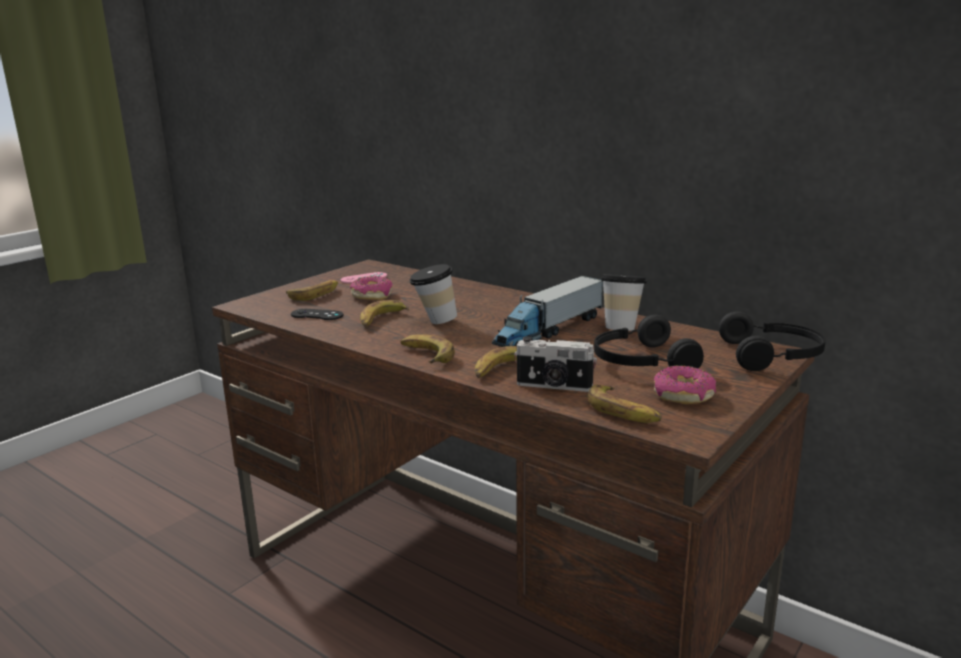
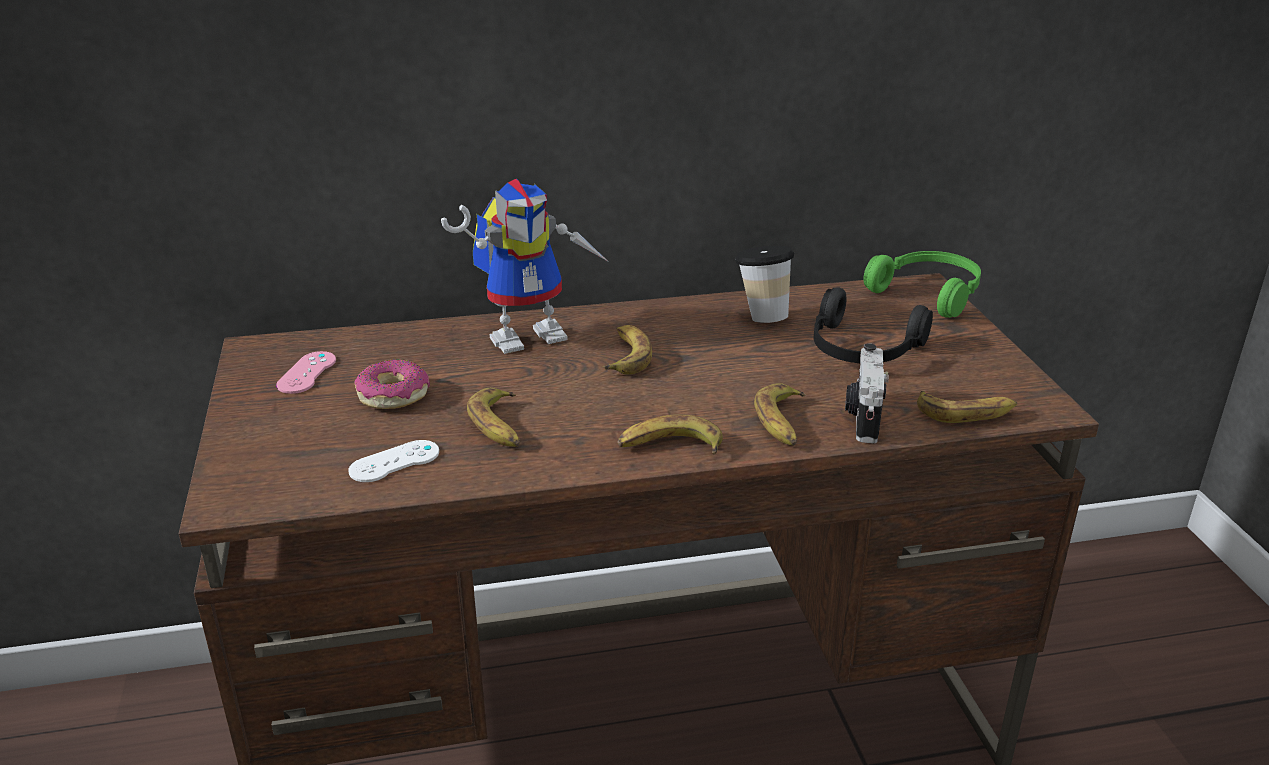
camera: 50 degrees left, 10 degrees up
(315, 294) = (302, 432): banana -> banana (626, 356)
(317, 315) = (394, 462): black game controller -> white game controller
(434, 321) = (568, 397): cup -> none
(482, 295) = (530, 333): none -> toy robot
(549, 330) = (708, 350): toy truck -> none
(554, 386) = (863, 417): camera -> camera turned 135 degrees clockwise
(684, 395) = (964, 369): donut -> none
(772, 356) = (929, 293): black headphones -> green headphones

